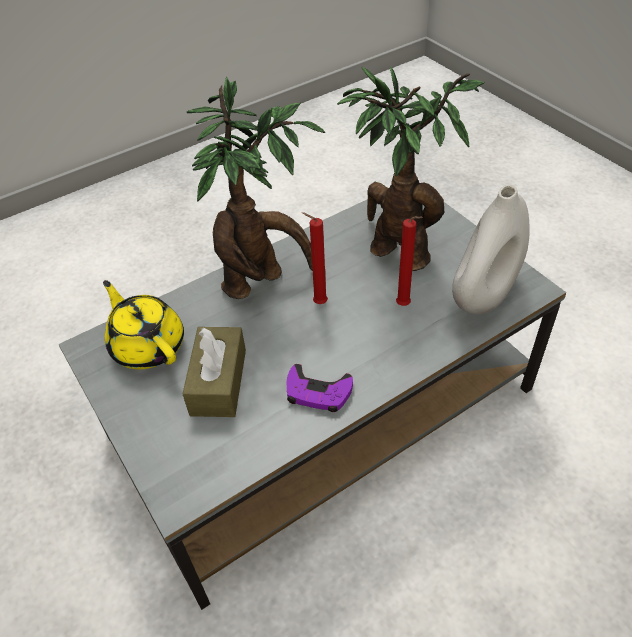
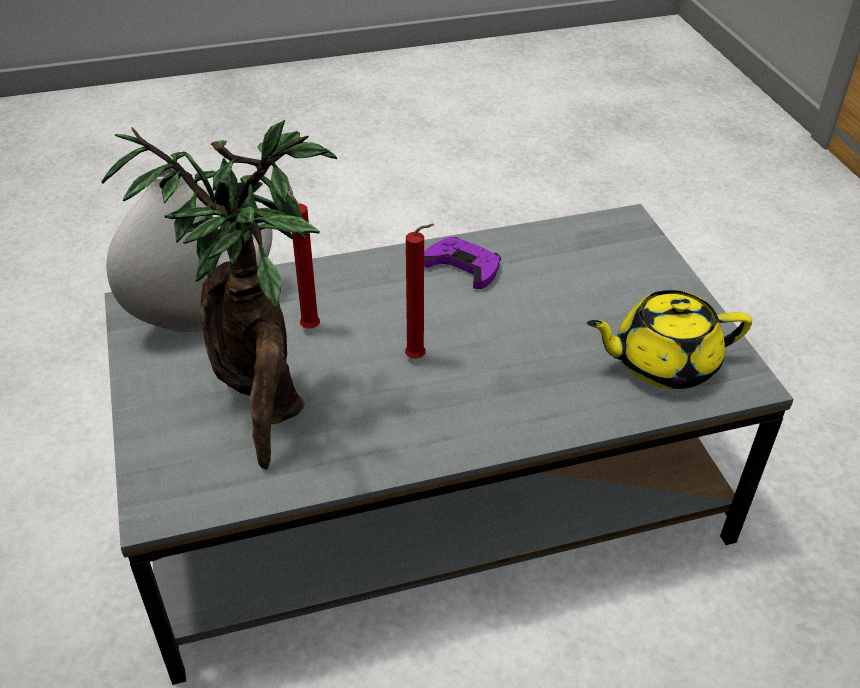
camera: 165 degrees left, 5 degrees down
(148, 345) = (662, 363): yellow teapot -> yellow teapot turned 105 degrees clockwise
(218, 382) = (573, 302): brown tissue box -> none
(262, 280) = (484, 413): potted plant -> none

